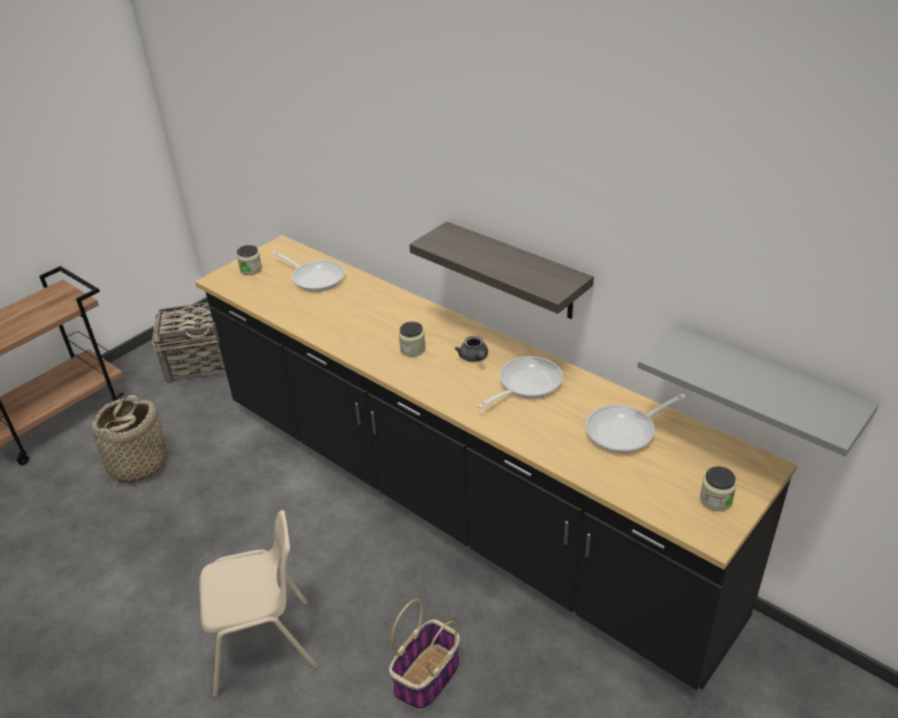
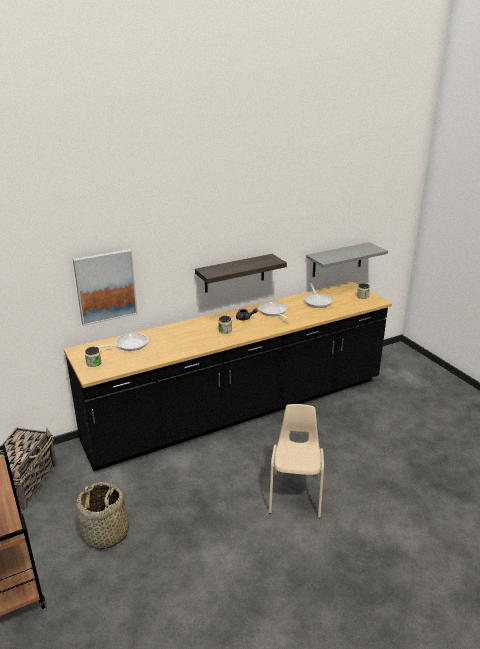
camera: 70 degrees left, 10 degrees down
(327, 177) = (105, 286): none -> picture
(427, 678) = (338, 444): basket -> none

